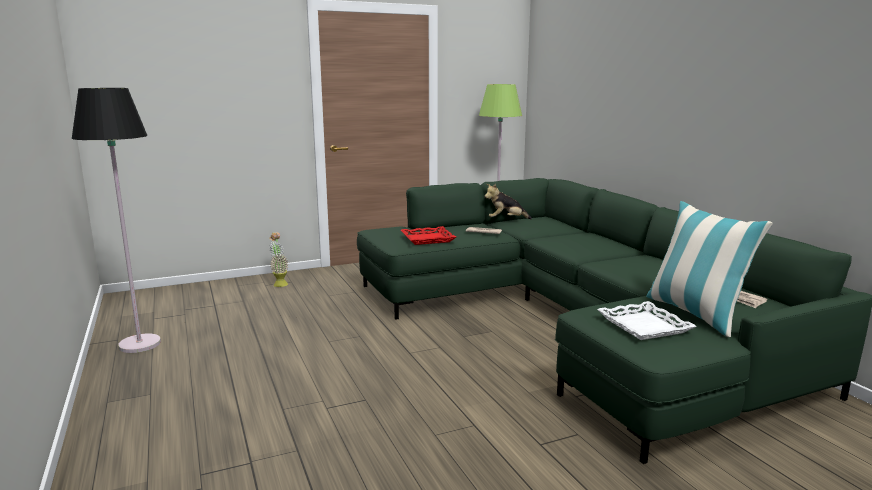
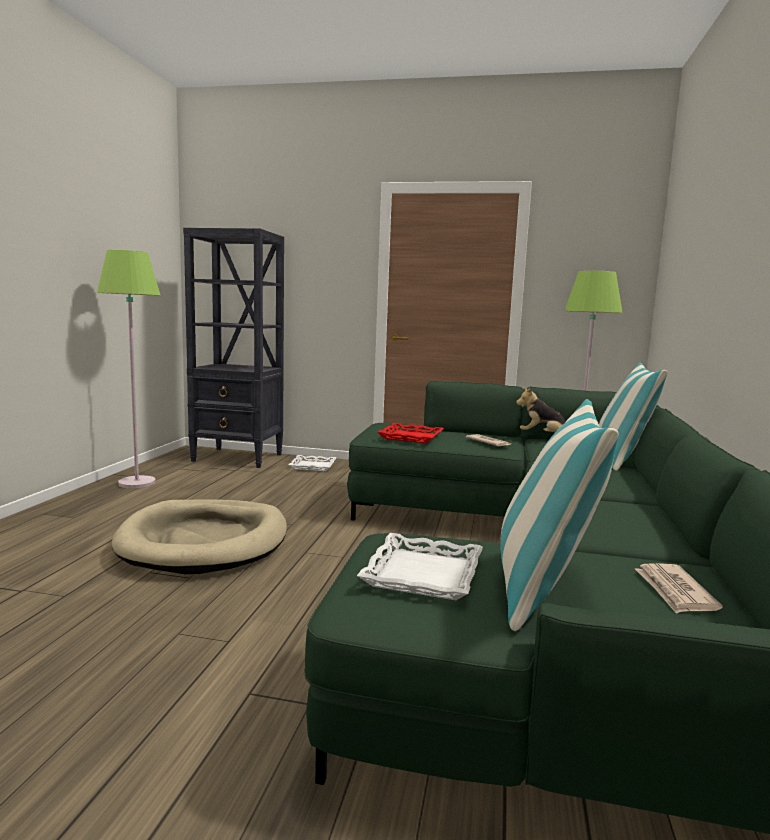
camera: 35 degrees right, 5 degrees down
(140, 344) = (137, 483): black floor lamp -> green floor lamp
(192, 293) = (238, 458): none -> black bookcase
(279, 283) = (313, 466): potted plant -> white tray
(320, 371) = (205, 541): none -> beige dog bed
(574, 227) = (621, 459): none -> pillow

